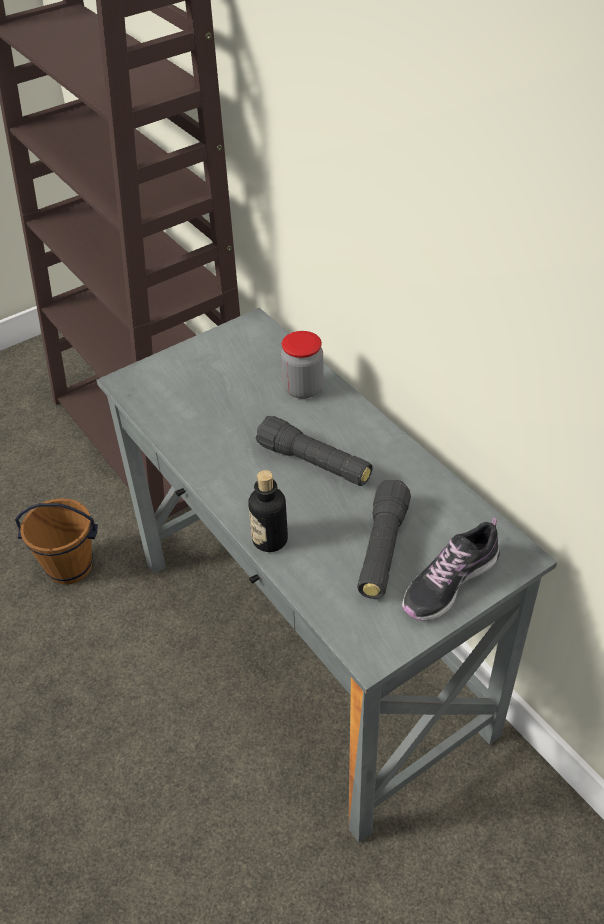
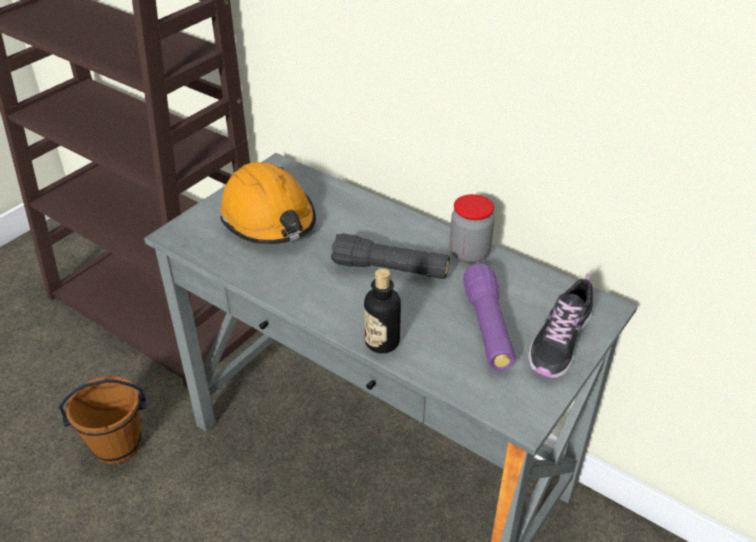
camera: 20 degrees left, 5 degrees down
(220, 383) = (269, 219): none -> orange hard hat
(303, 388) = (349, 211): jar -> jar (469, 253)
(382, 549) = (488, 328): black flashlight -> purple flashlight

